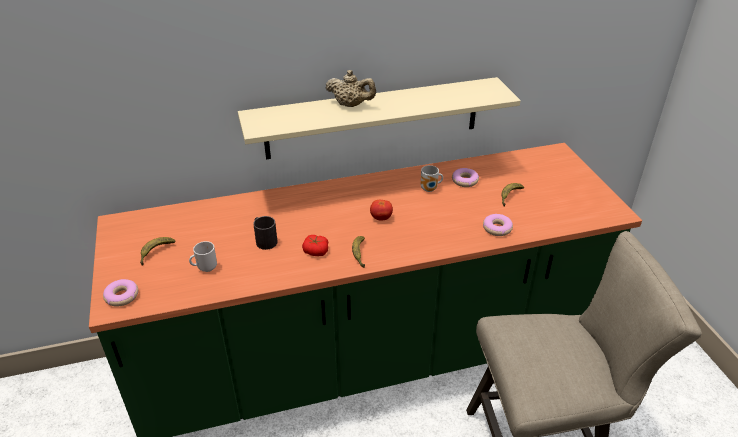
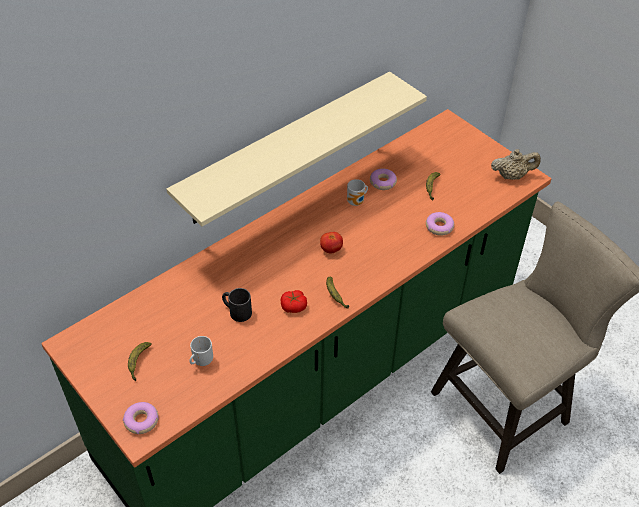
camera: 25 degrees left, 10 degrees up
(351, 105) = (275, 147): beige teapot -> beige teapot (512, 176)

